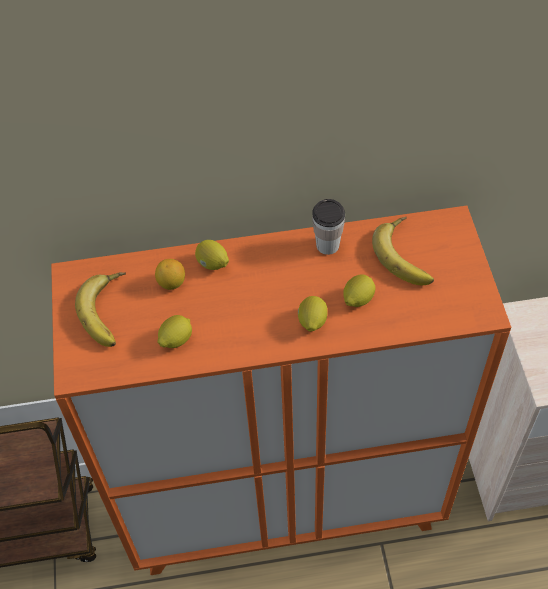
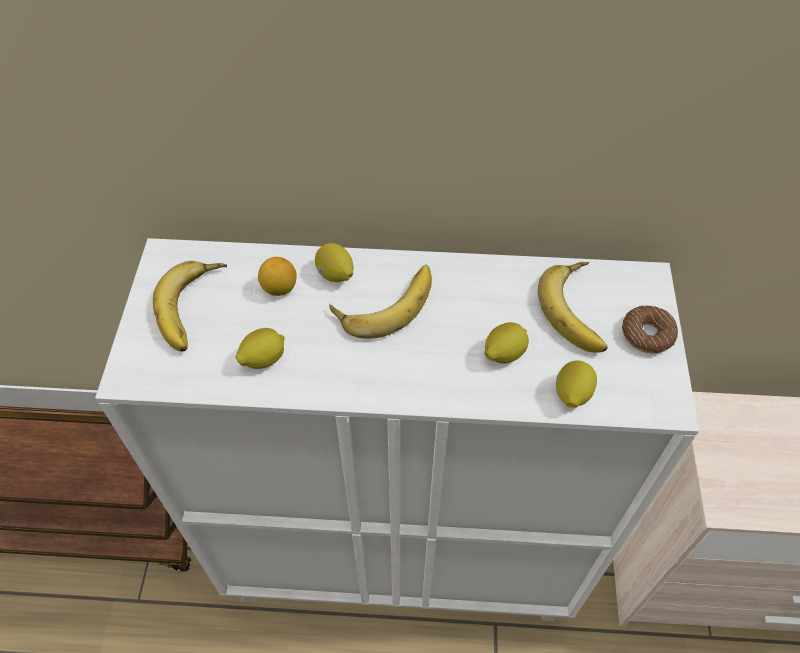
camera: 10 degrees right, 0 degrees up
(257, 278) = (384, 302): none -> banana
(285, 507) = (401, 559): orange cabinet -> white cabinet
(312, 322) = (438, 370): lemon -> lemon (571, 394)
(327, 245) = (482, 279): cup -> none
(461, 264) = (647, 334): none -> donut

